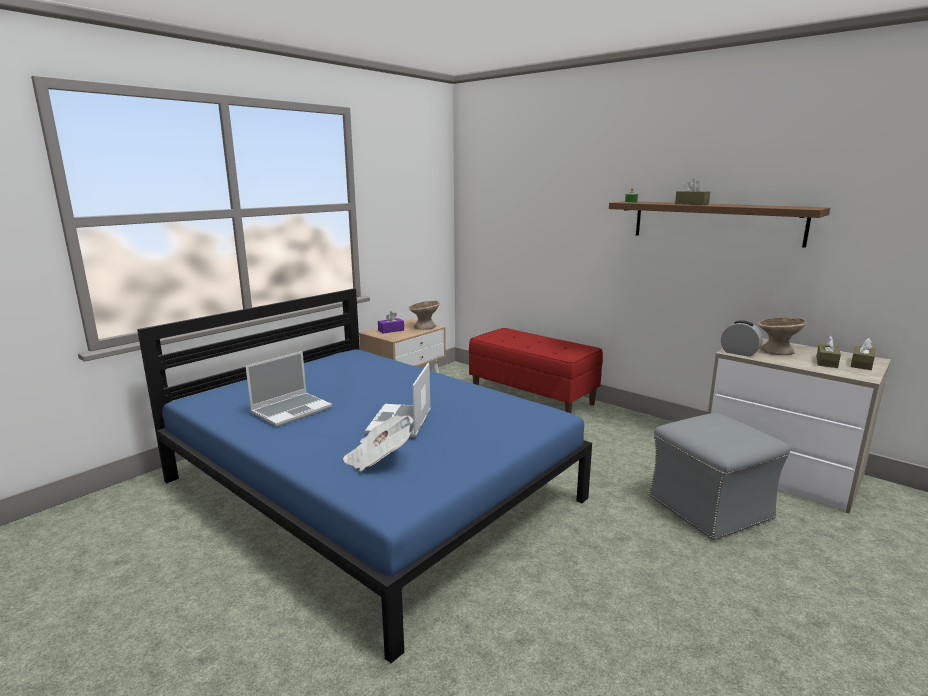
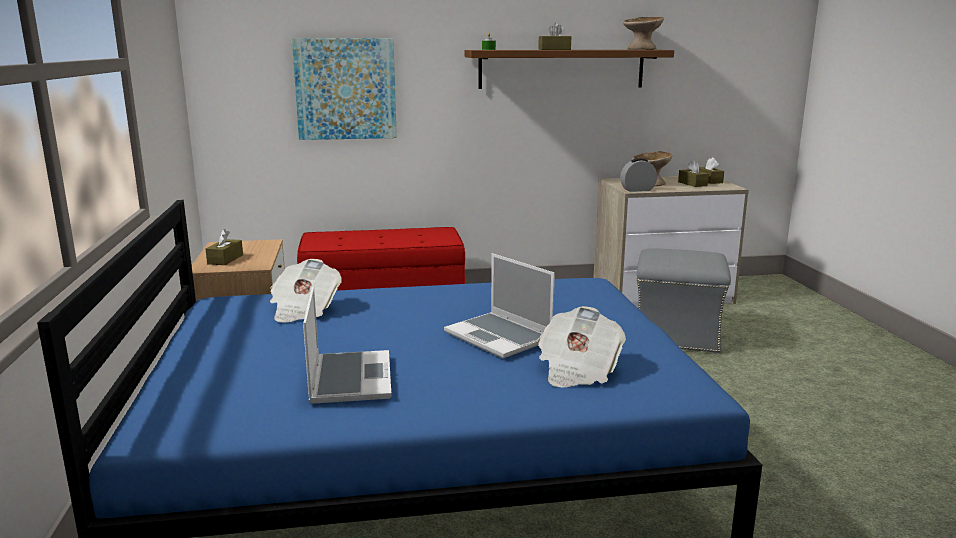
camera: 50 degrees left, 0 degrees up
(365, 369) = (304, 310): none -> newspaper
(391, 330) = (225, 259): purple tissue box -> brown tissue box
(425, 326) = (257, 245): beige bowl -> beige bowl (642, 49)
(539, 227) = (345, 89): none -> picture

